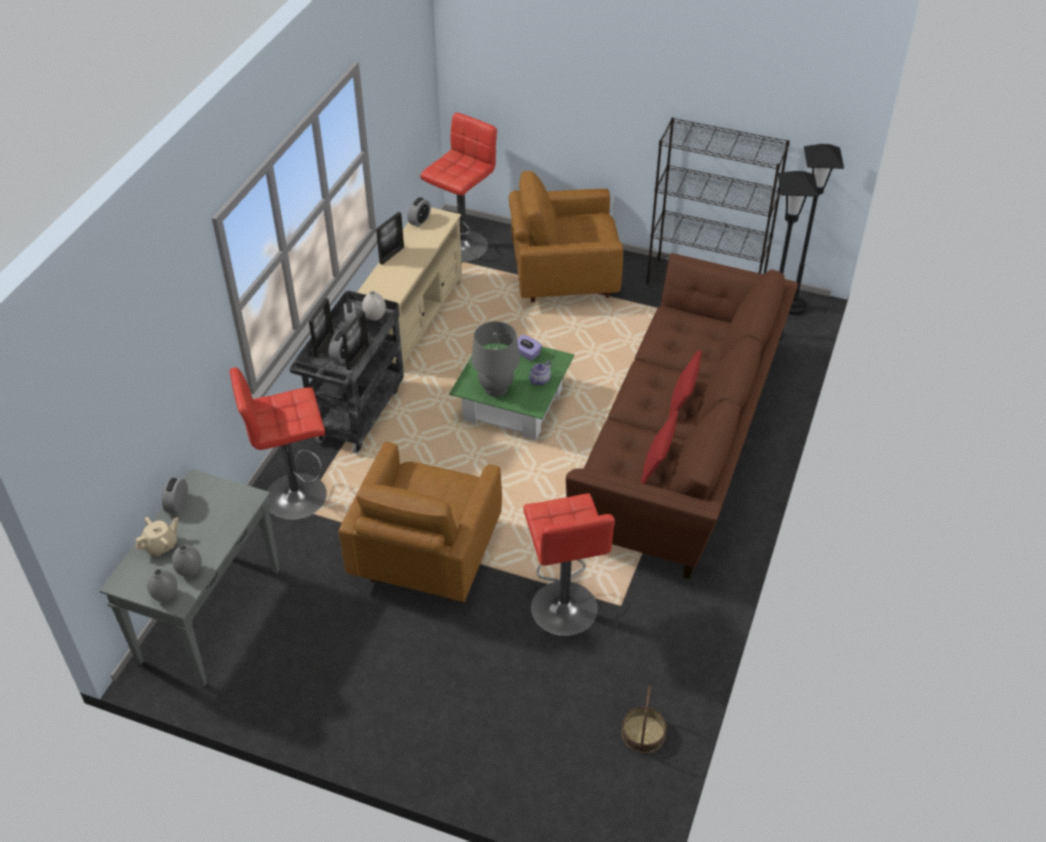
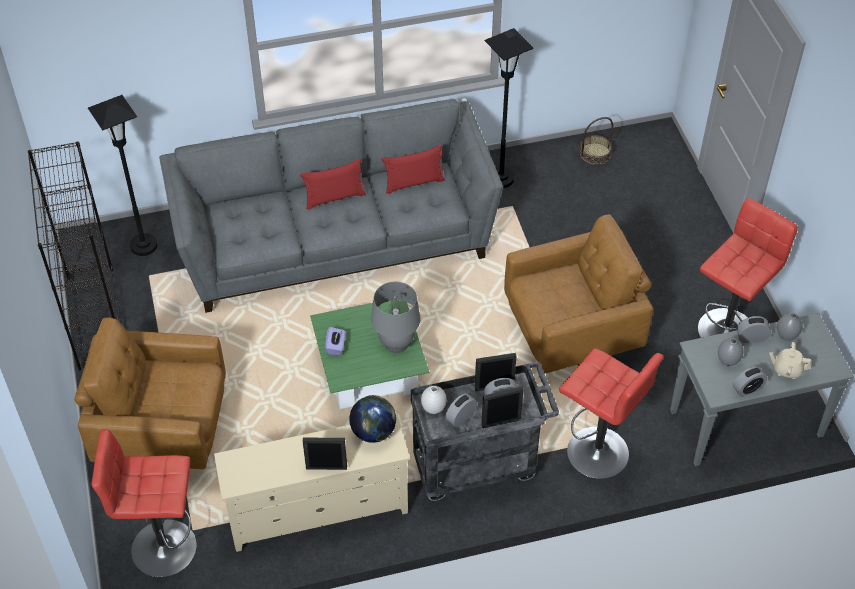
camera: 125 degrees left, 5 degrees up
(166, 596) = (816, 334): grey vase -> grey vase (727, 361)
(395, 288) = (373, 432): none -> globe
(419, 221) = (252, 481): alarm clock -> alarm clock (751, 338)
(539, 380) = (362, 320): teapot -> none
(563, 278) = (162, 429): brown armchair -> brown armchair turned 135 degrees clockwise
(563, 609) = (543, 233): red stool -> red stool (727, 331)
(681, 451) = (335, 240): brown sofa -> grey sofa
(793, 307) = (90, 245): black floor lamp -> black floor lamp (501, 178)

